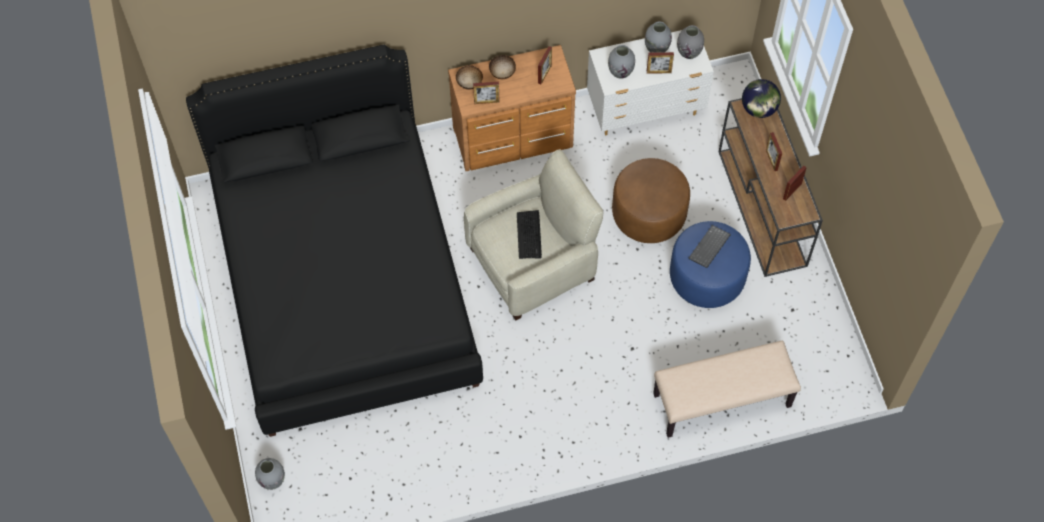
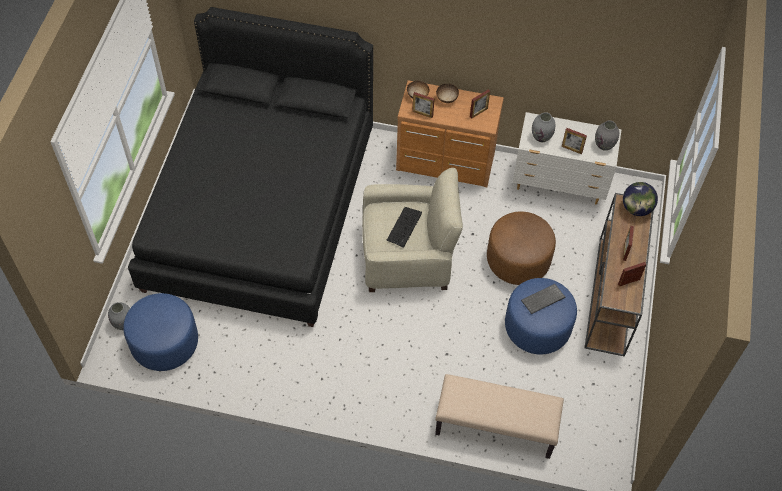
camera: 25 degrees right, 5 degrees down
(331, 479) = (165, 343): none -> blue ottoman
(656, 48) = (579, 132): grey vase -> none

